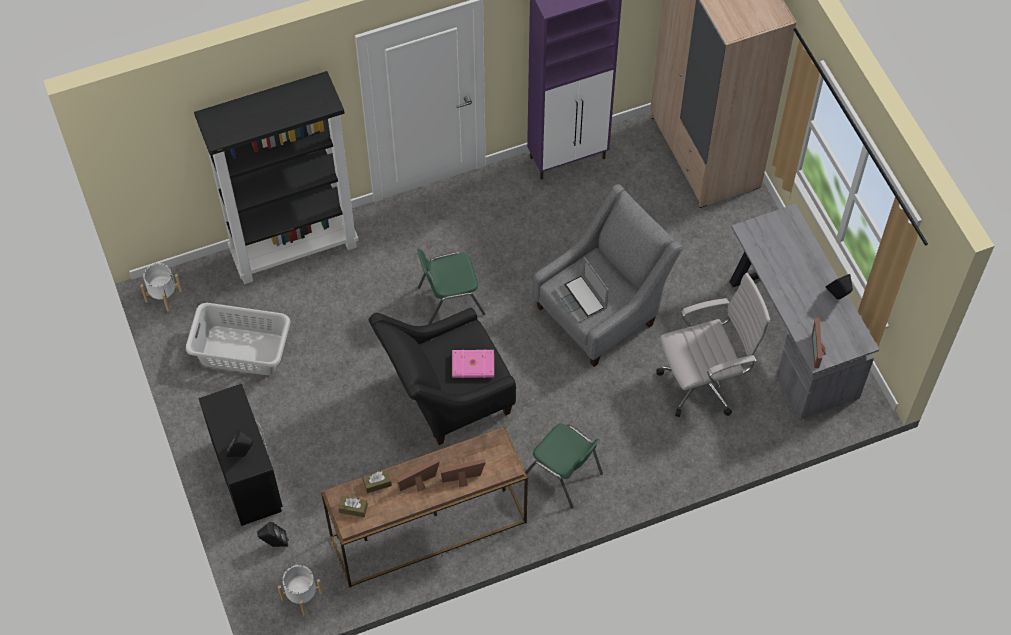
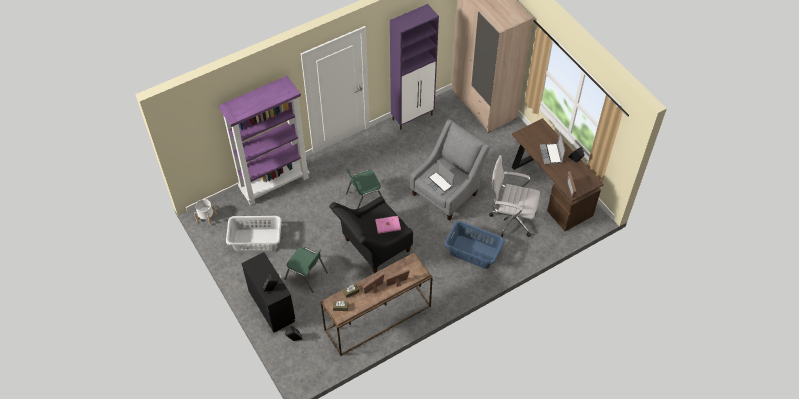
camera: 10 degrees left, 5 degrees down
(295, 249) = (275, 183): black bookcase -> purple bookcase
(302, 596) = (315, 365): white planter -> none
(564, 474) = (445, 278): green chair -> green chair (306, 276)
(624, 433) = (473, 252): none -> blue laundry basket
(705, 383) = (510, 220): white office chair -> white office chair turned 135 degrees counterclockwise
(791, 336) = (550, 190): grey desk -> brown desk
(796, 278) = (551, 154): none -> laptop

